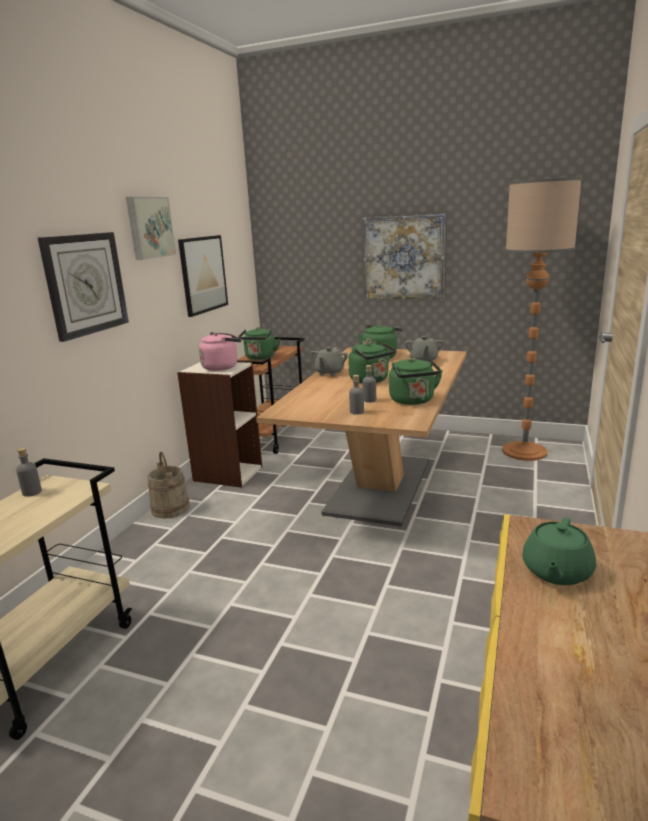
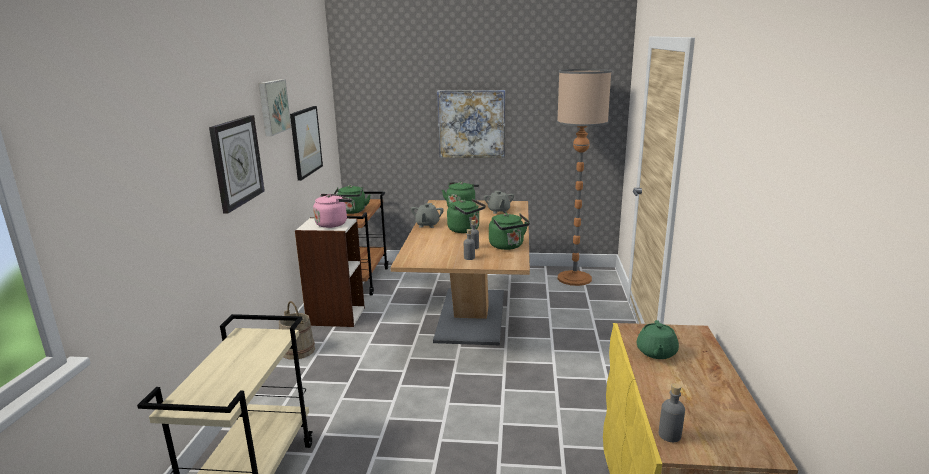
camera: 15 degrees left, 0 degrees up
(32, 492) = (235, 342): grey bottle -> grey bottle (669, 435)

